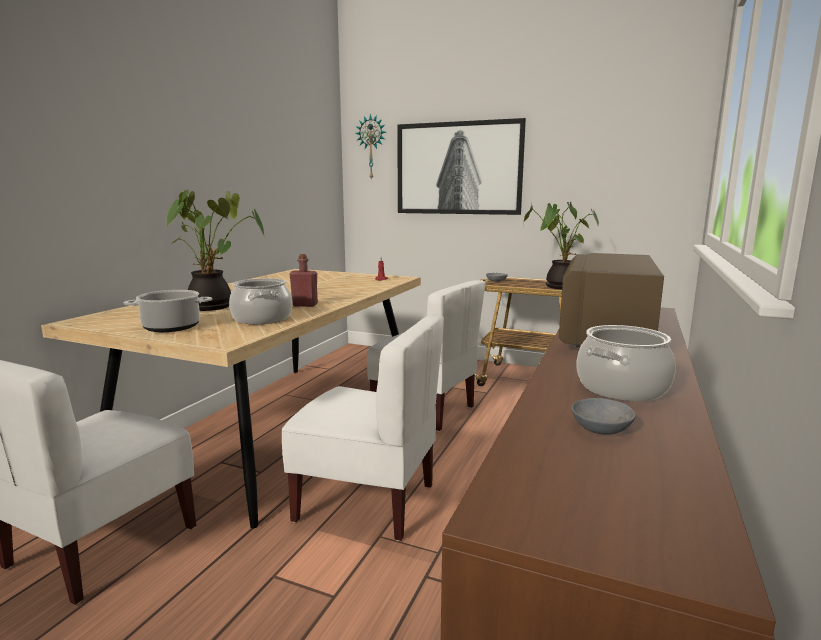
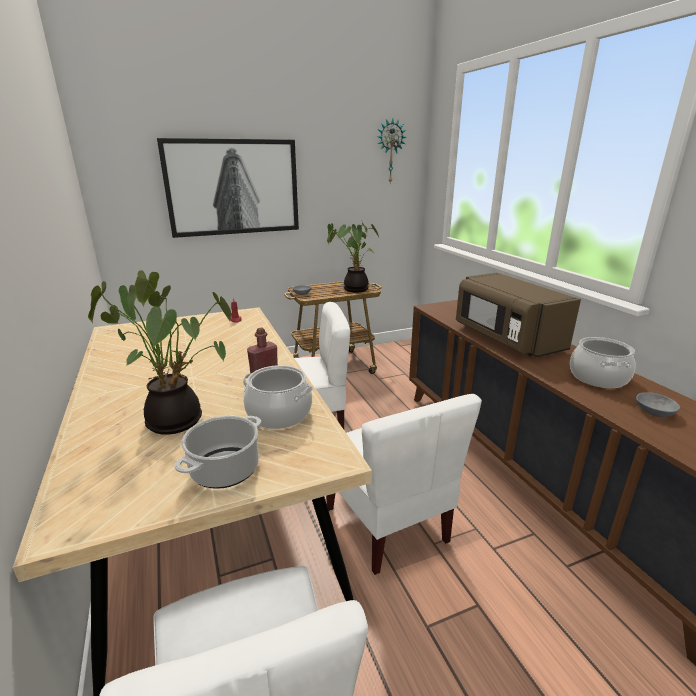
camera: 45 degrees left, 10 degrees up
(367, 501) = (388, 524): white chair -> white chair turned 90 degrees clockwise
(372, 147) = (122, 163): wall clock -> wall clock (390, 151)

